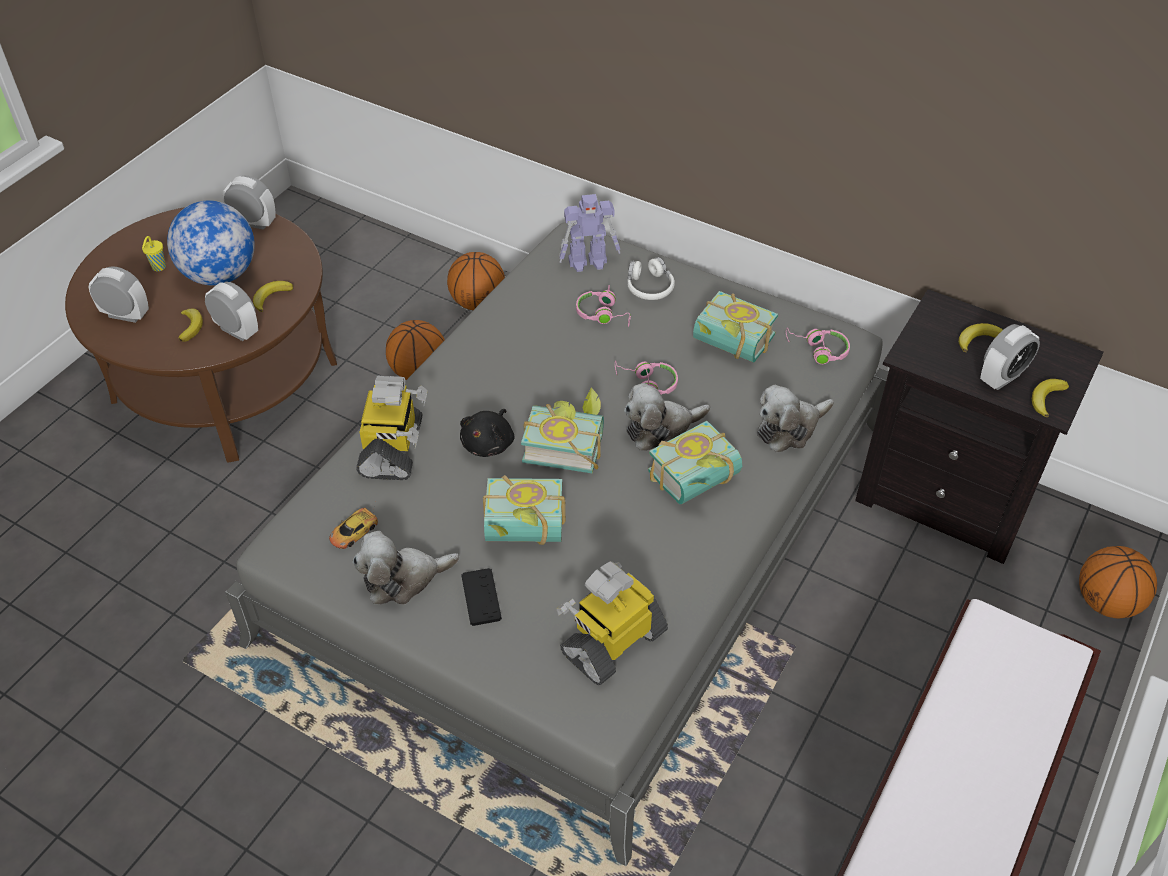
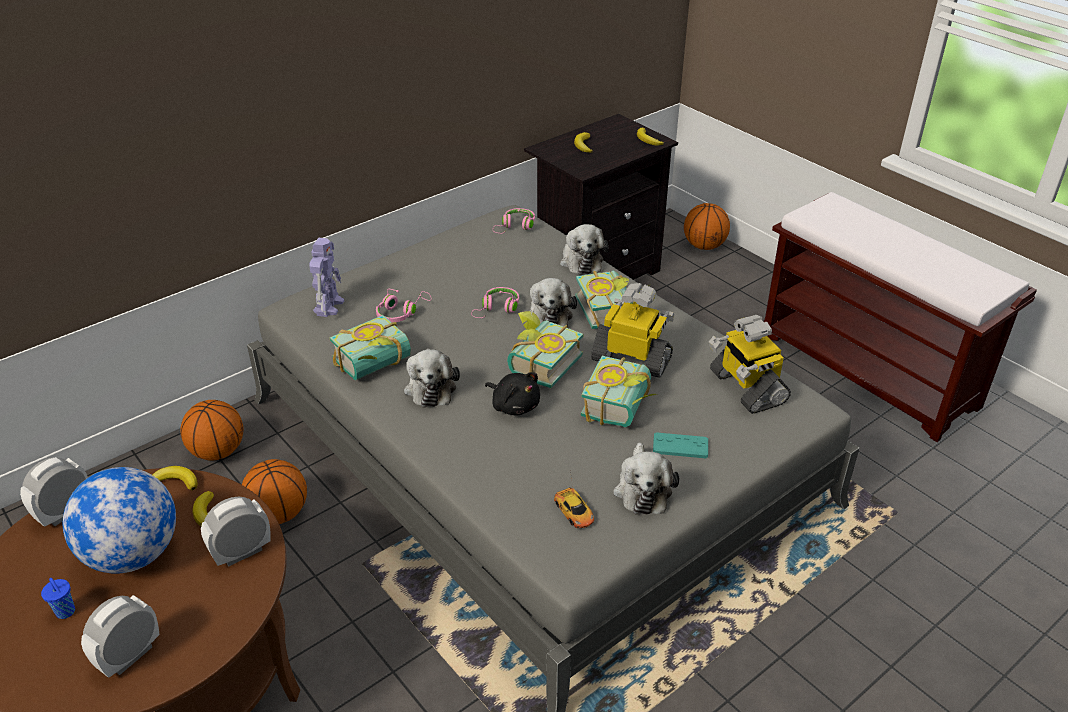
camera: 70 degrees left, 10 degrees down
(158, 267) = (66, 612): yellow cup -> blue cup
(191, 326) = (202, 593): banana -> banana (175, 481)
(393, 449) = (485, 467): toy robot -> toy robot (632, 359)
(481, 597) = (680, 446): black game controller -> turquoise game controller
(494, 374) = (430, 387): none -> plush toy
(649, 287) = (386, 283): white headphones -> none
(729, 346) = (485, 261): book -> book (376, 366)
(1002, 378) = (622, 147): alarm clock -> none

